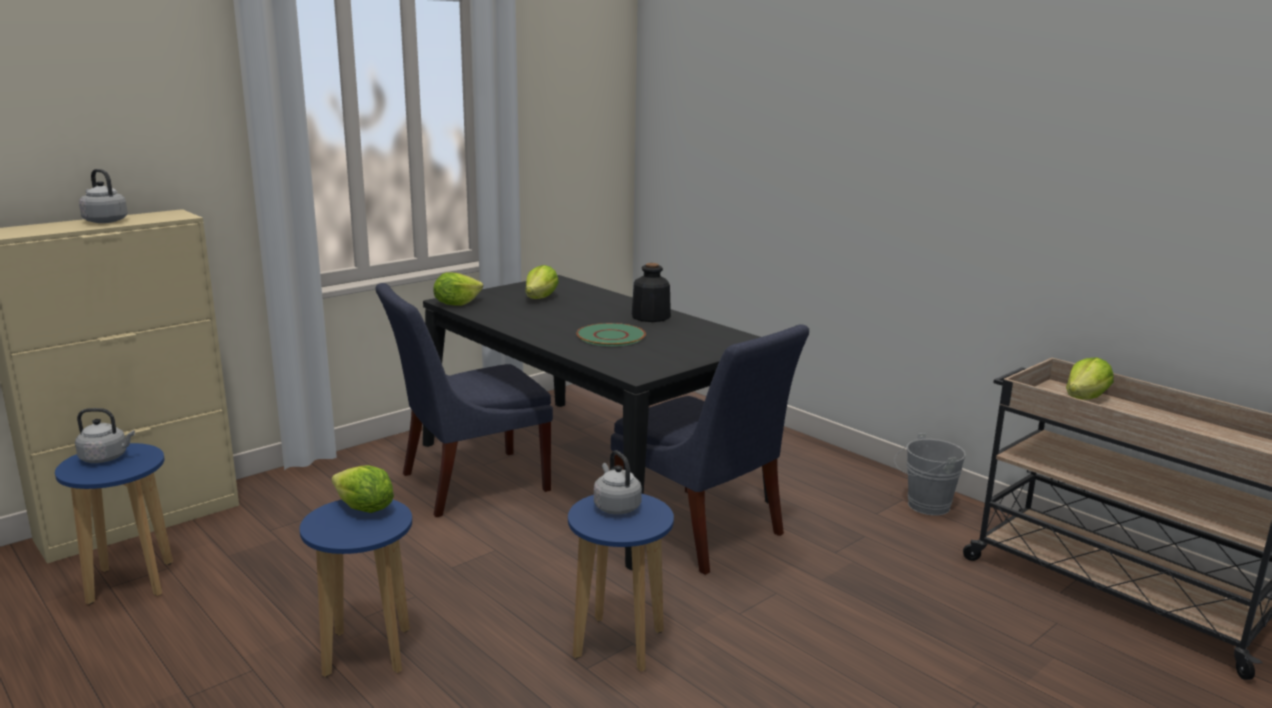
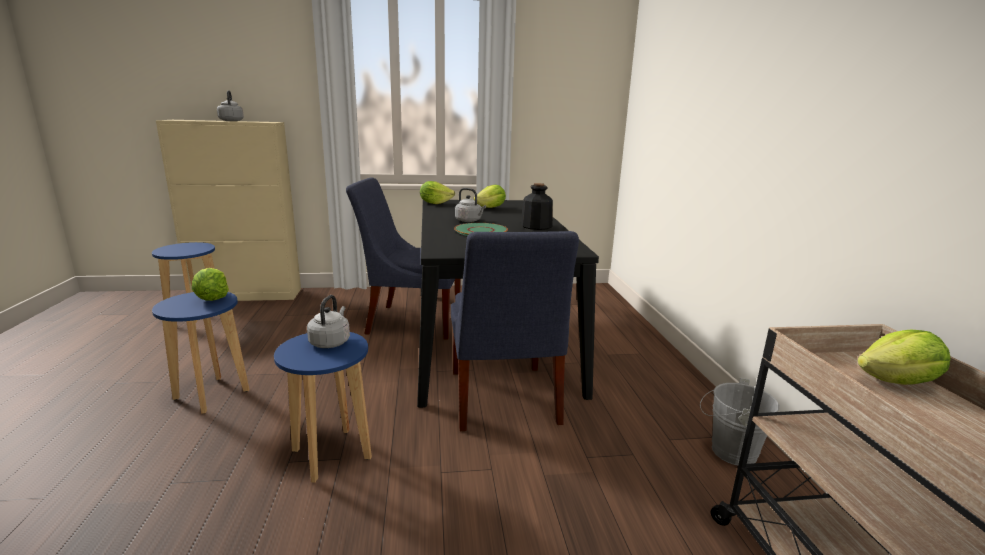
camera: 35 degrees right, 0 degrees up
(106, 458) = (186, 247): grey kettle -> grey kettle (469, 221)

